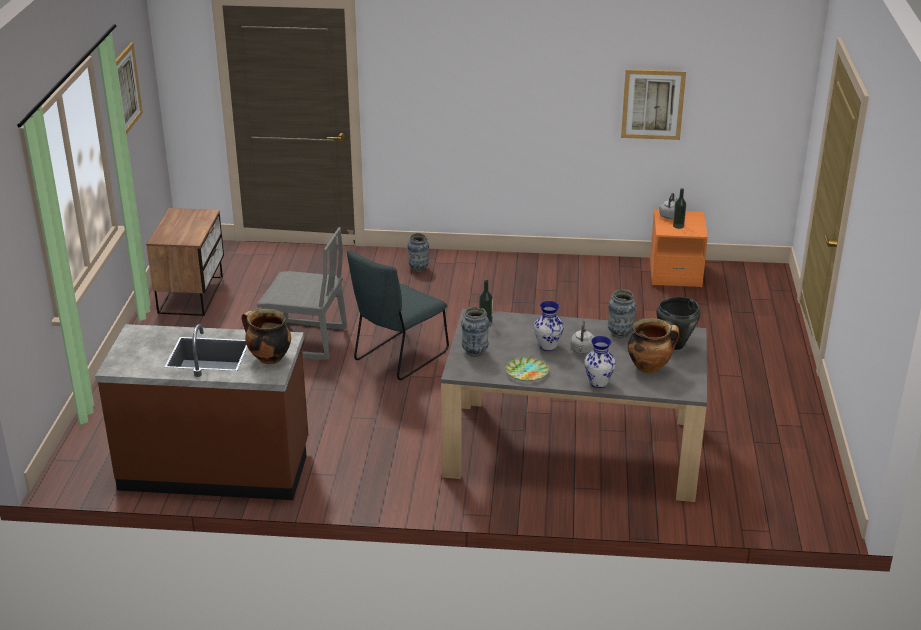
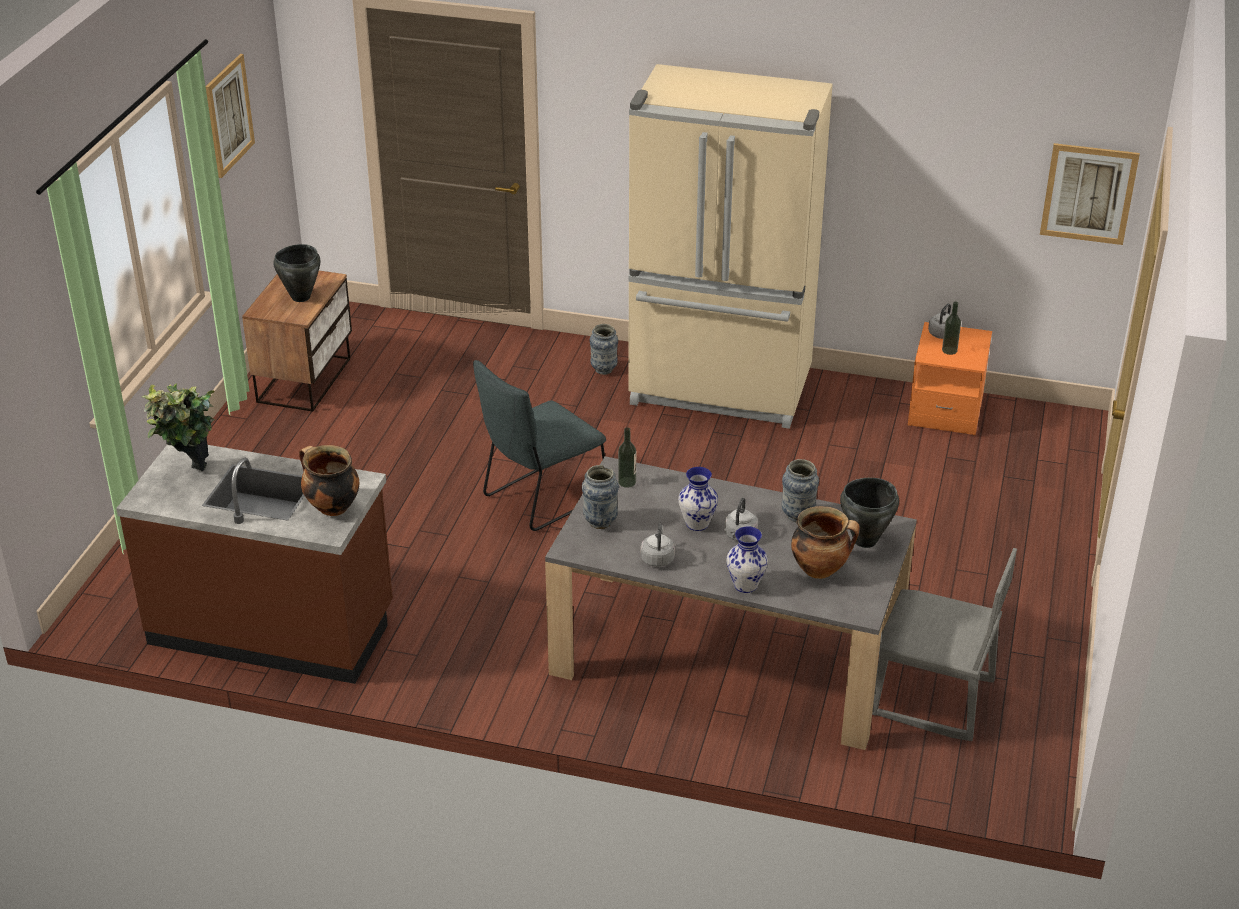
camera: 10 degrees right, 5 degrees up
(149, 350) = (190, 479): none -> potted plant
(188, 227) = (300, 297): none -> black cooking pot
(306, 341) = (430, 462): grey chair -> grey chair (932, 699)
(509, 274) = (720, 390): none -> beige fridge
(526, 371) = (657, 558): plate -> grey kettle
(653, 104) = (927, 183): picture -> picture (1088, 193)

